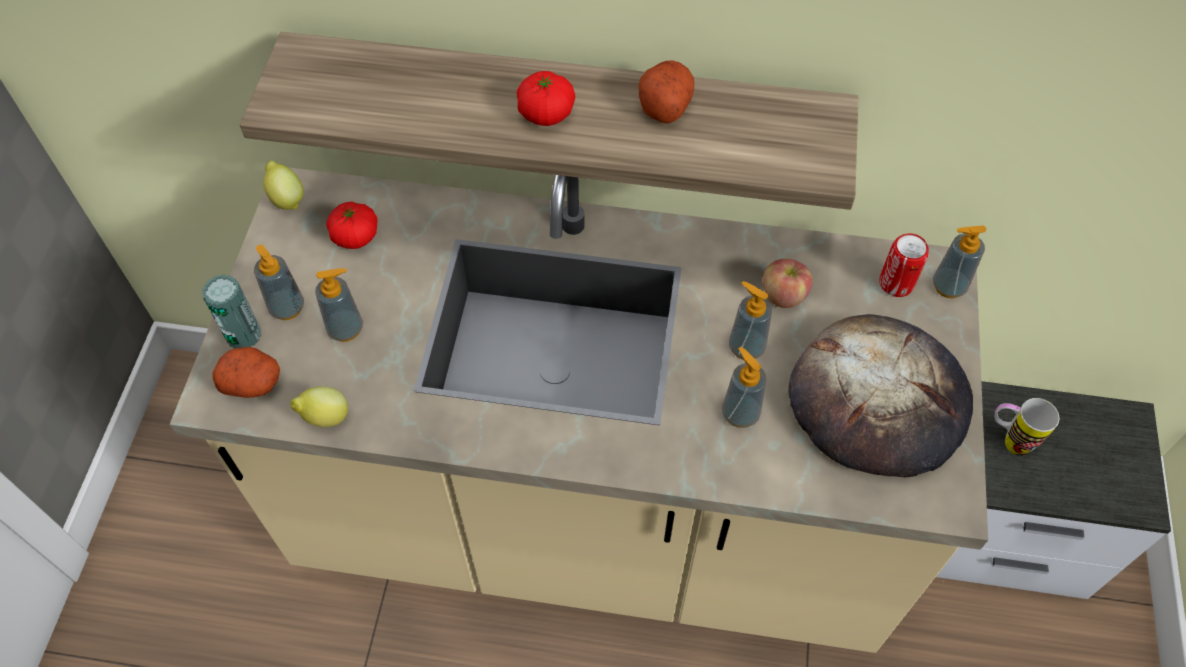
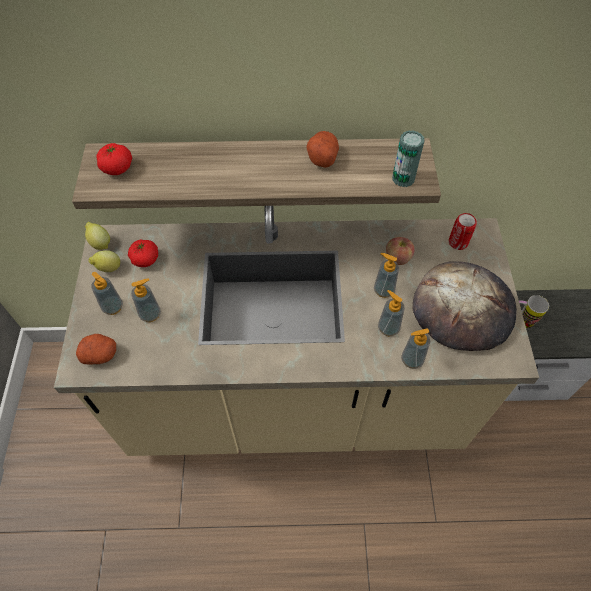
camera: 10 degrees left, 0 degrees up
(244, 335) = (89, 327): can -> can (403, 178)
(325, 418) = (148, 368): lemon -> lemon (108, 268)
(546, 113) = (255, 171): tomato -> tomato (117, 168)
(948, 286) = (486, 240): soap dispenser -> soap dispenser (412, 360)

